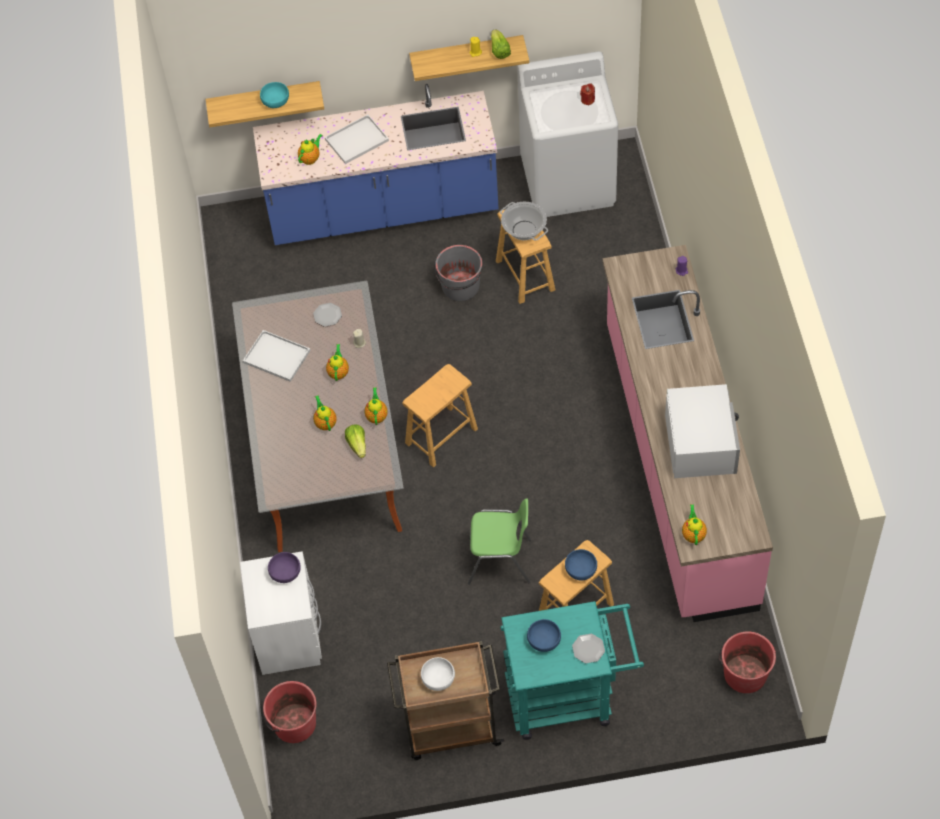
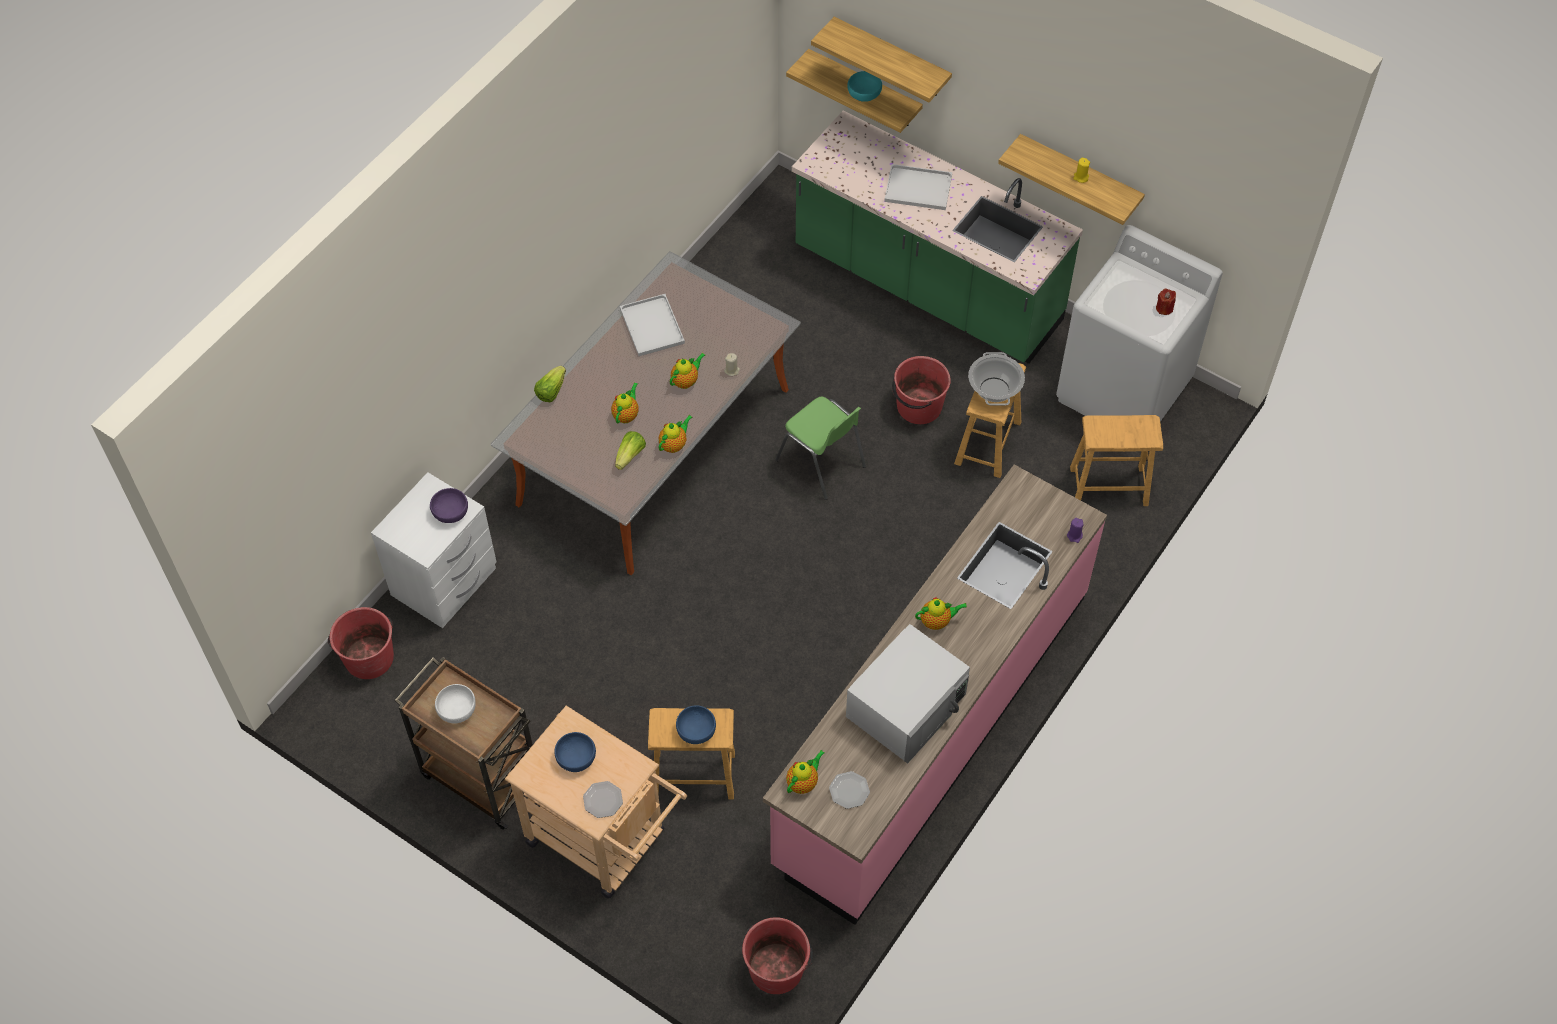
camera: 40 degrees right, 0 degrees up
(282, 62) = (891, 58): none -> shelf
(310, 158) = (860, 174): teapot -> teapot (937, 621)
(328, 315) = (733, 325): plate -> plate (849, 791)
(383, 211) = (927, 287): blue counter -> green counter
(441, 436) = (755, 523): brown stool -> brown stool (1109, 486)
(460, 287) = (918, 407): grey bucket -> red bucket
(499, 50) = (1105, 192): lettuce -> lettuce (551, 391)
(500, 561) = (681, 673): green chair -> green chair (821, 464)
(569, 696) = (605, 842): turquoise cart -> beige cart

